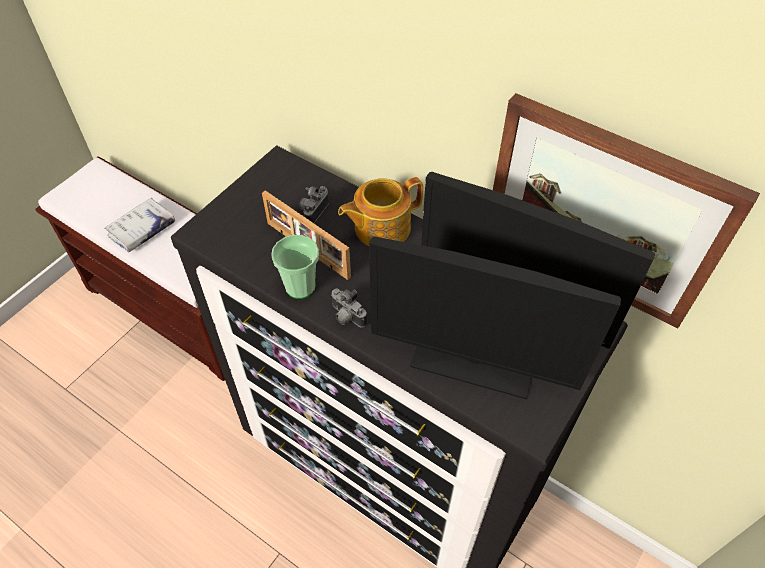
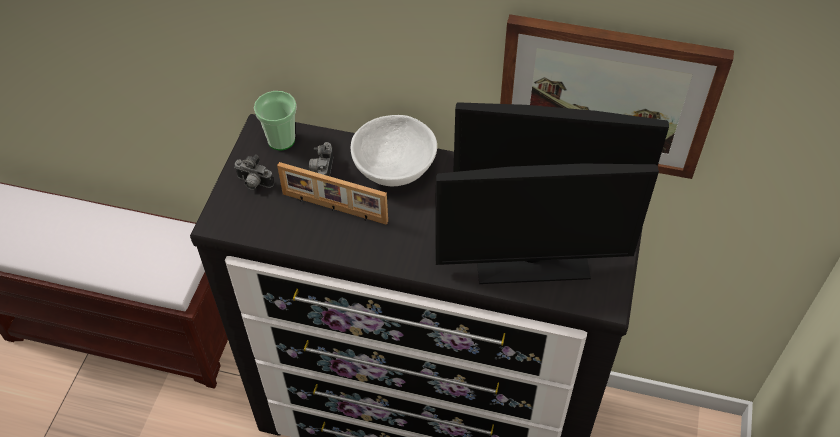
camera: 20 degrees left, 0 degrees up
(142, 230) = (86, 246): white book -> none
(300, 287) = (345, 244): cup -> cup (281, 140)
(346, 317) = (401, 259): camera -> camera (253, 183)
(380, 228) = (394, 166): teapot -> white bowl

